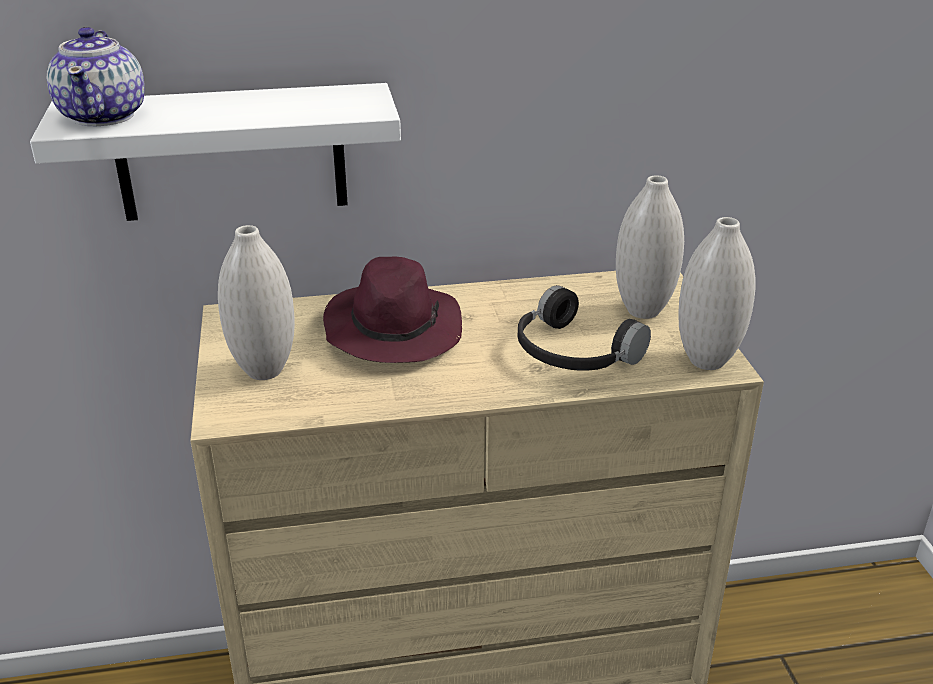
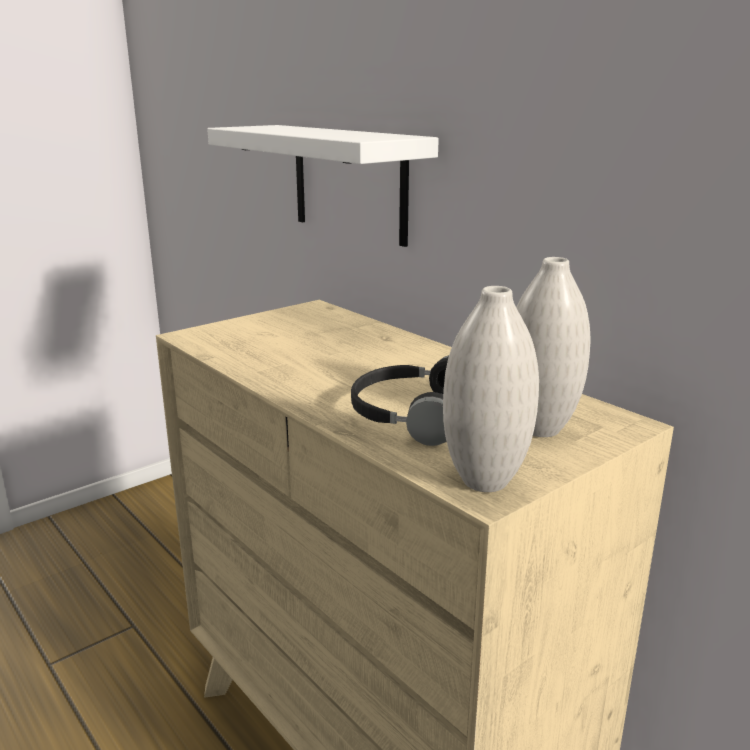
camera: 60 degrees right, 10 degrees down
(104, 116) = (263, 127): teapot -> none
(264, 371) = (254, 330): white vase -> none
(393, 330) = (355, 348): purple hat -> none

